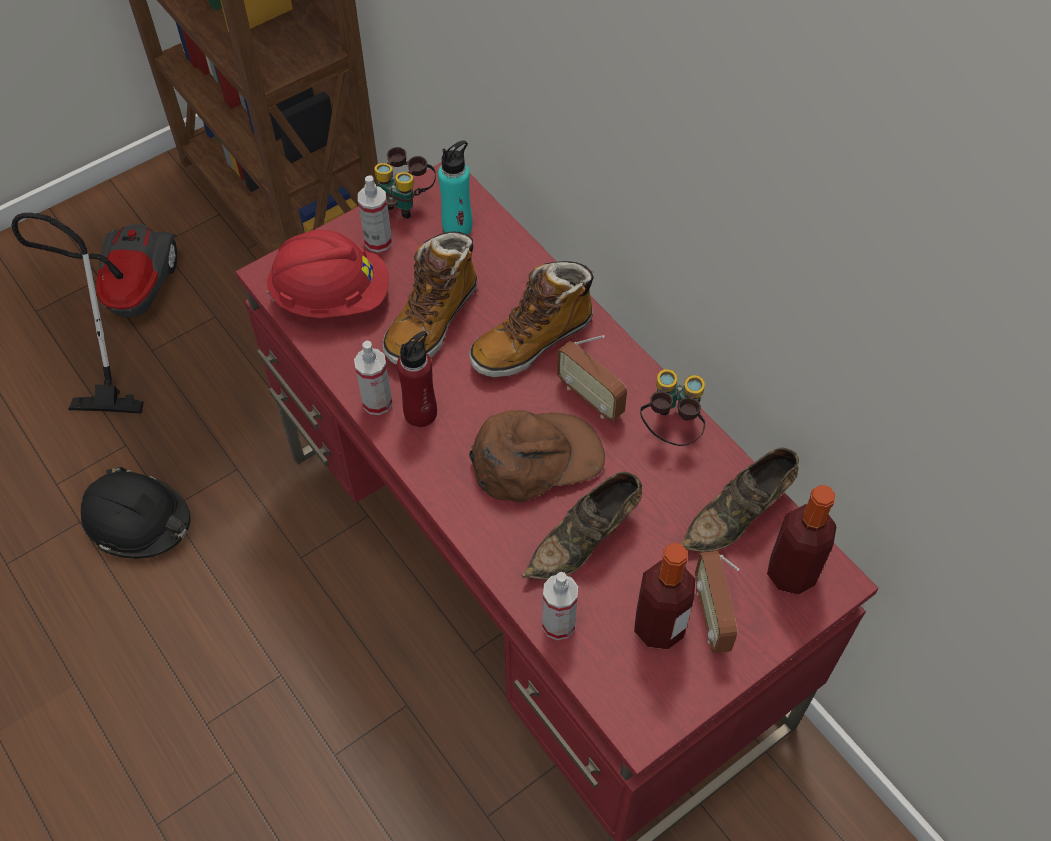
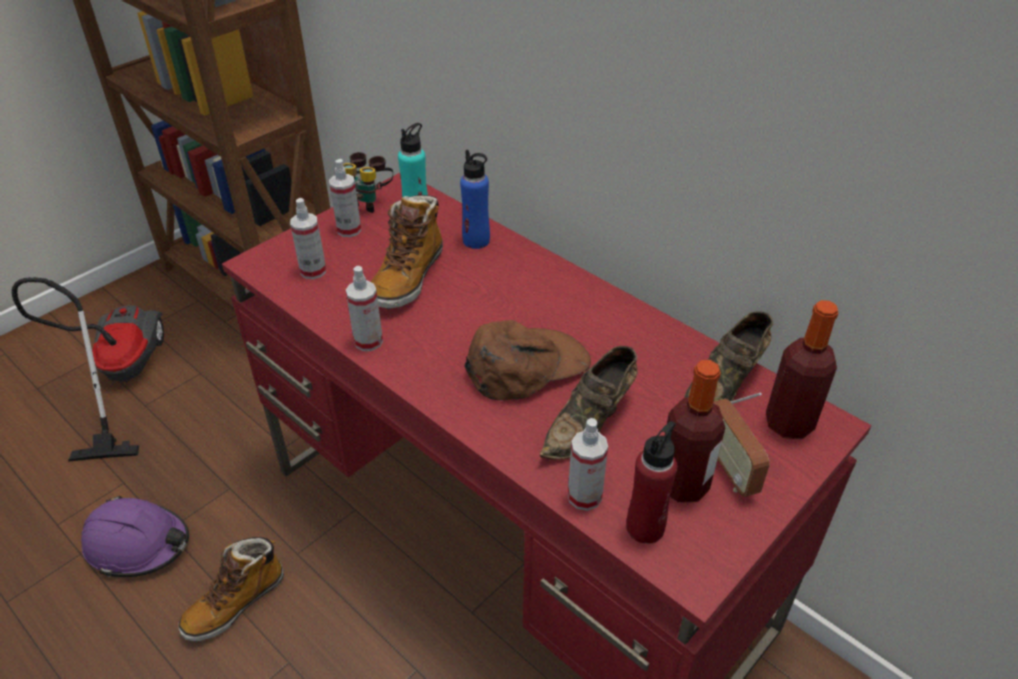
camera: 10 degrees left, 15 degrees down
(138, 521) = (138, 544): black hard hat -> purple hard hat
(331, 296) = (313, 271): red hard hat -> spray bottle
(421, 413) = (411, 345): red bottle -> red bottle (645, 527)
(517, 277) = (476, 241): none -> blue bottle
(532, 341) = (500, 282): boot -> boot (235, 603)
(590, 398) = (563, 316): radio -> none
(671, 429) = (641, 330): binoculars -> none

